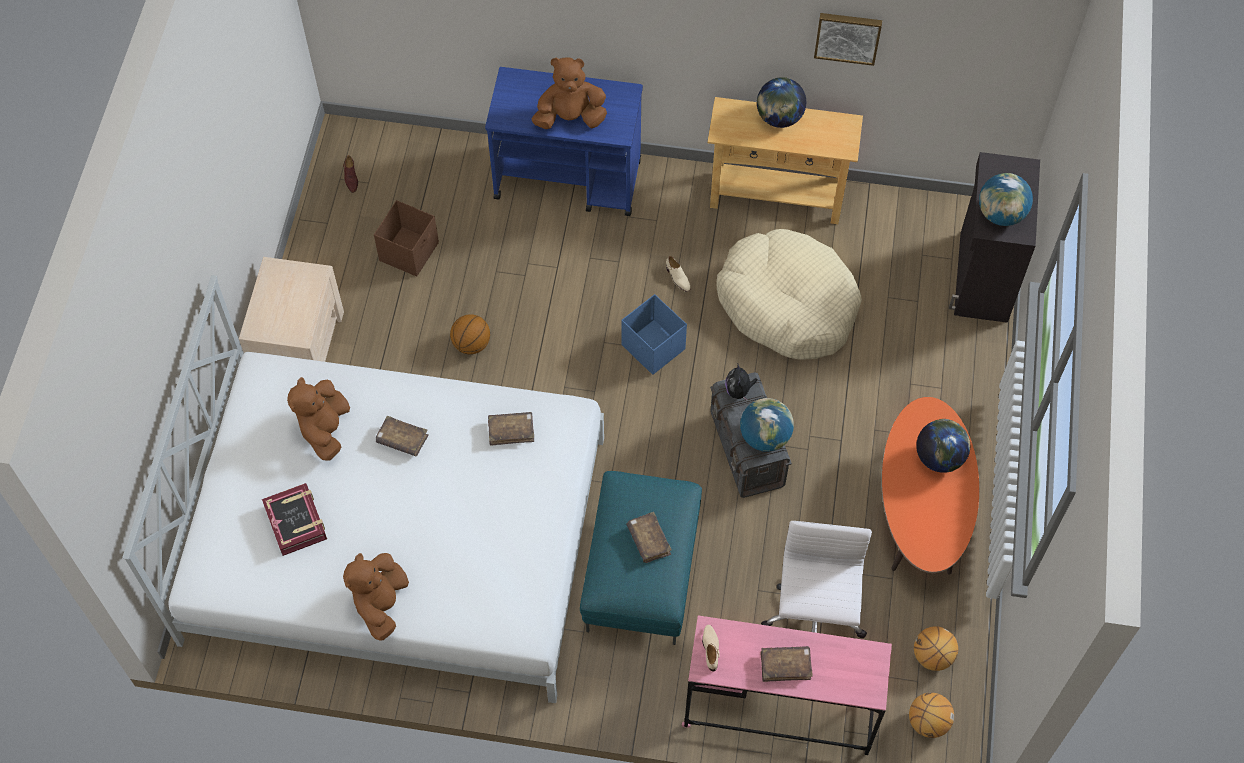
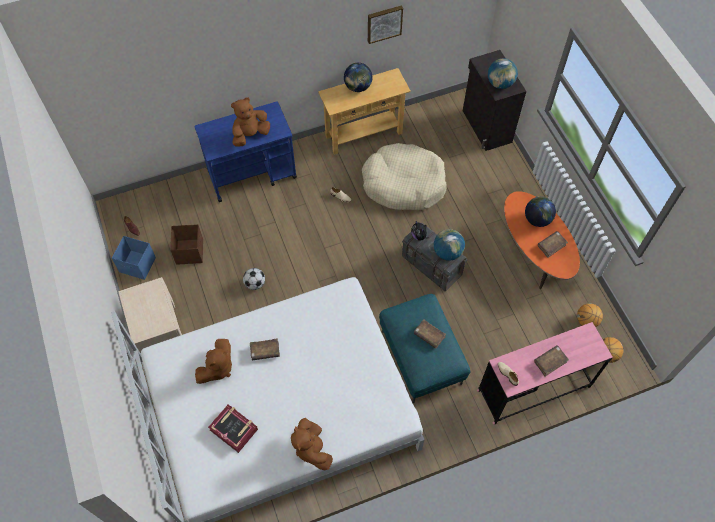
camera: 30 degrees left, 0 degrees up
(325, 429) = (217, 368): brown plush toy -> brown plush toy turned 120 degrees counterclockwise
(471, 344) = (255, 284): basketball -> football
(511, 431) = (321, 315): brown book -> brown book (551, 246)
(653, 348) = (351, 238): blue storage box -> blue storage box (138, 265)
(813, 619) = (519, 333): white office chair -> none

